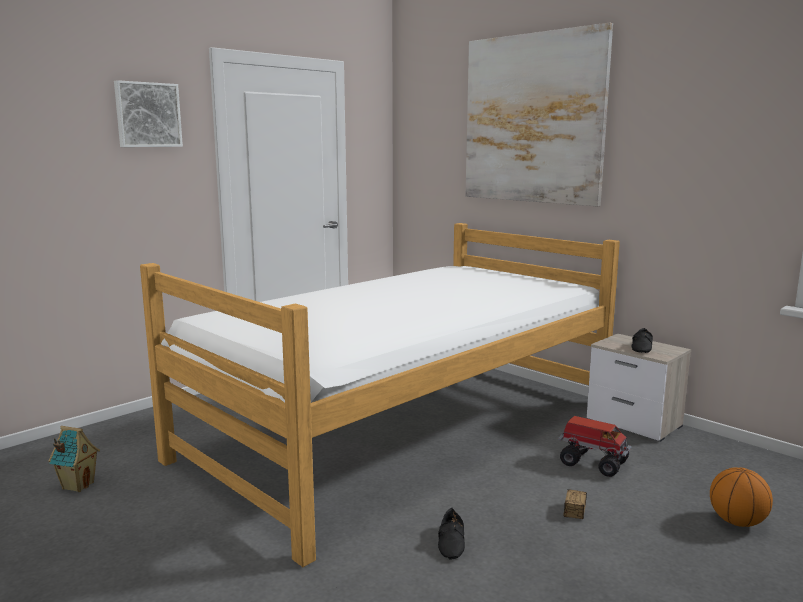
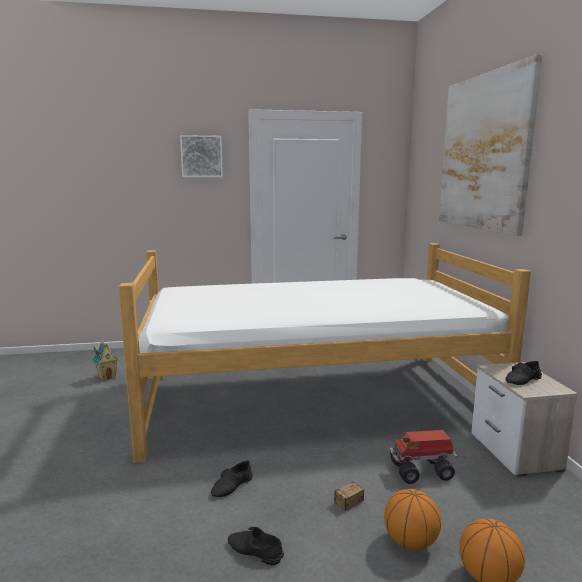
camera: 35 degrees right, 0 degrees up
(561, 587) = (254, 551): none -> black shoe
(592, 462) = (422, 471): toy truck -> toy truck turned 105 degrees clockwise
(660, 521) = (410, 542): none -> basketball

